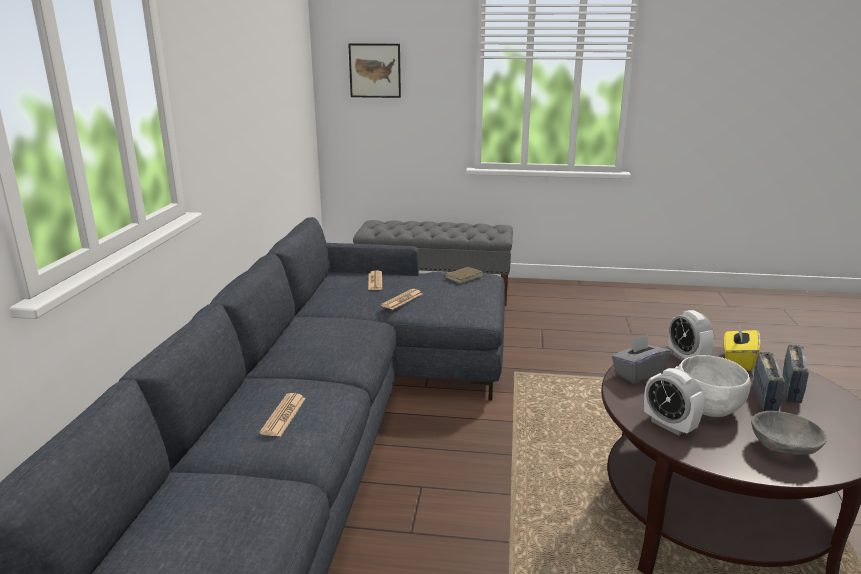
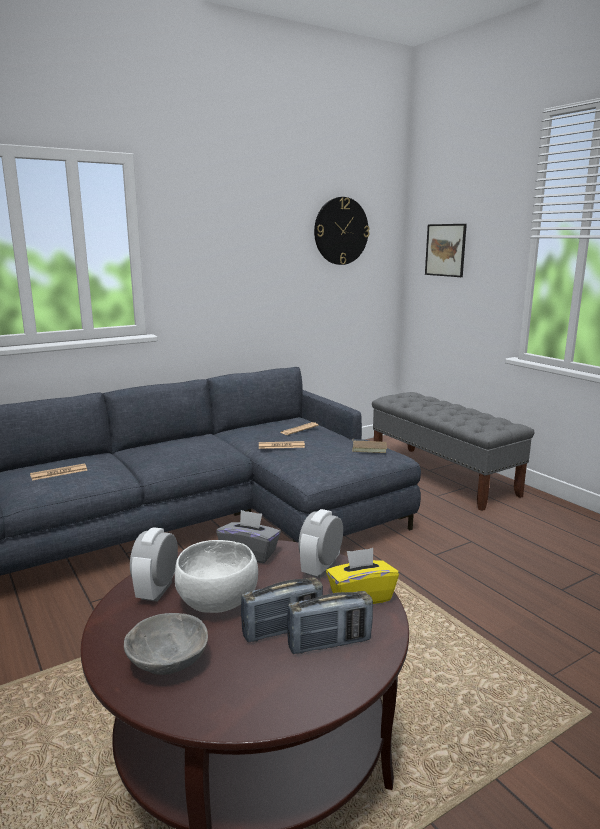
camera: 50 degrees right, 5 degrees down
(284, 54) = (341, 231): none -> wall clock

